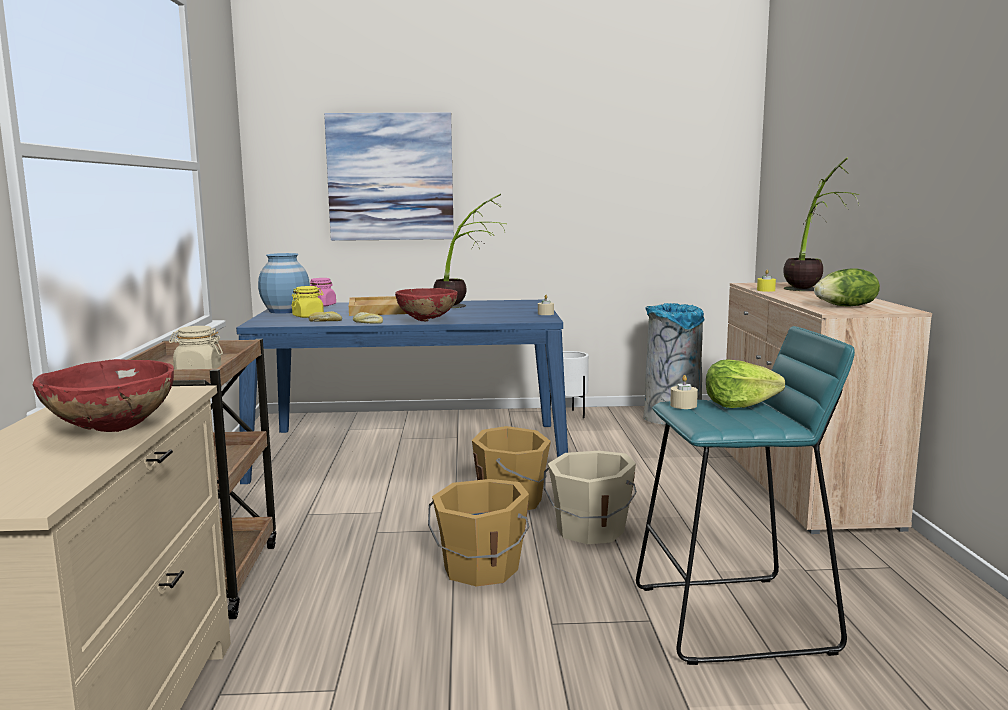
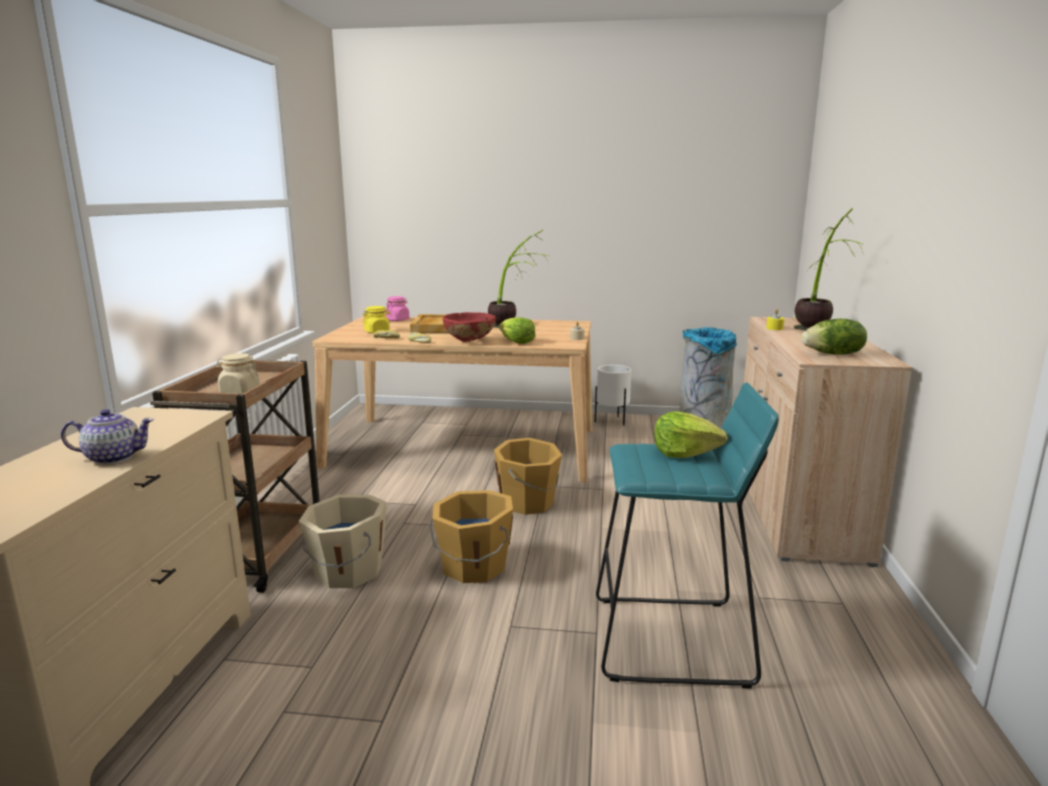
camera: 10 degrees right, 5 degrees up
(111, 431) = (113, 457): red bowl -> teapot
(285, 311) = (363, 325): blue vase -> none
(390, 177) = (465, 207): picture -> none
(411, 451) = (464, 447): blue dining table -> beige dining table
(481, 319) = (516, 342): none -> lettuce
(589, 531) = (581, 538): beige bucket -> beige bucket (347, 572)
(683, 405) = (632, 450): beige candle -> none

